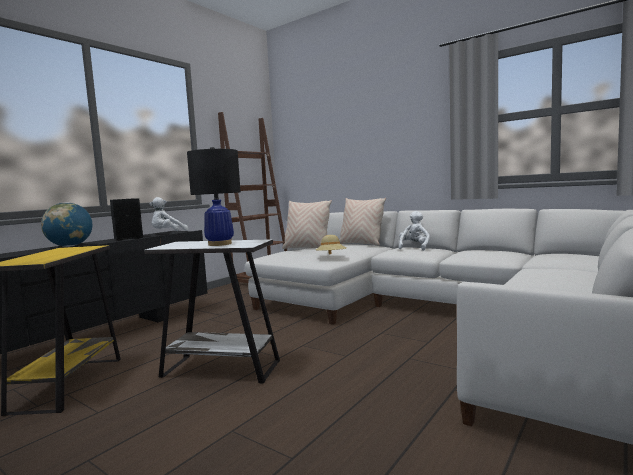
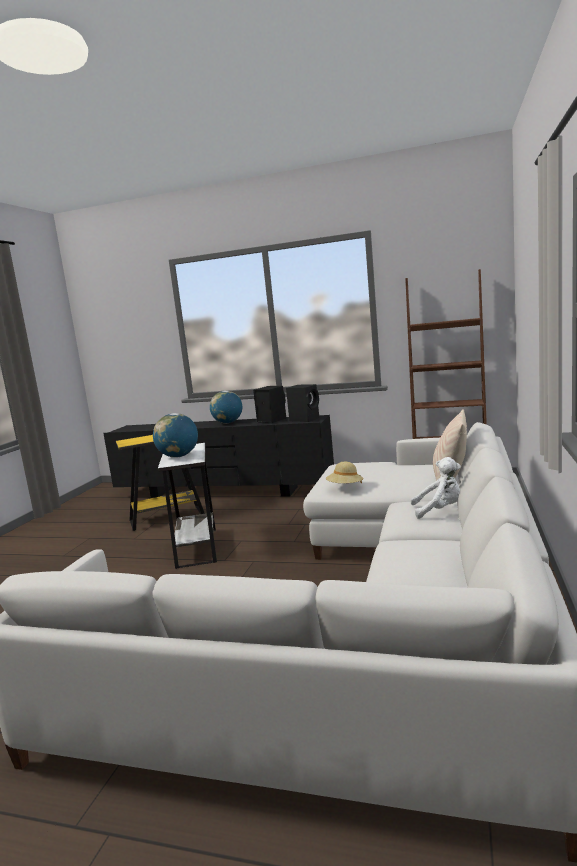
camera: 70 degrees right, 5 degrees up
(167, 233) = (305, 419): white plush toy -> black speaker
(219, 244) = (178, 456): black table lamp -> globe
(307, 248) = (393, 466): beige pillow -> none

